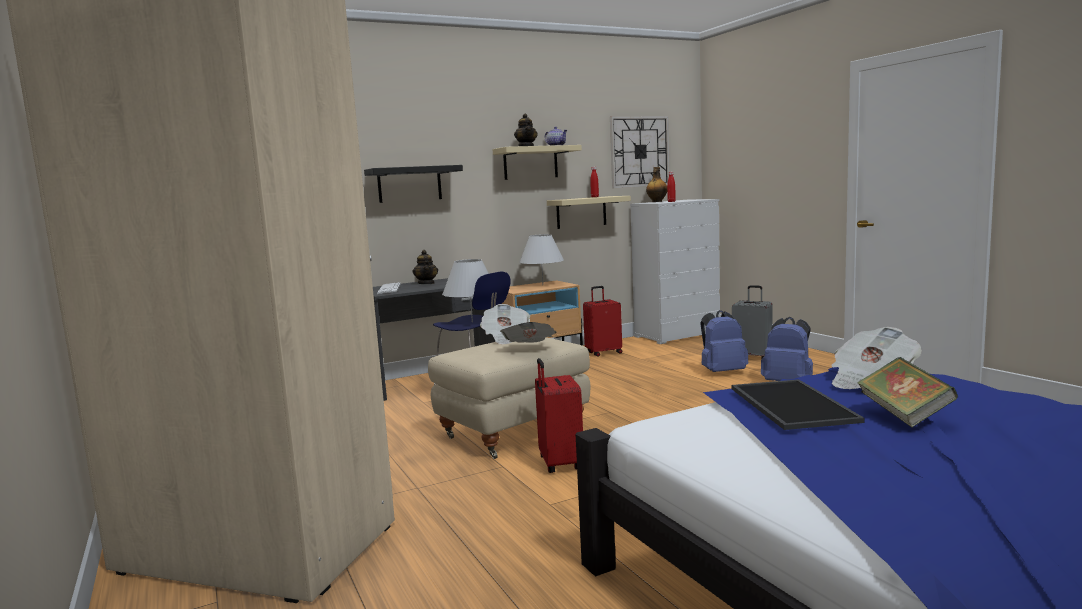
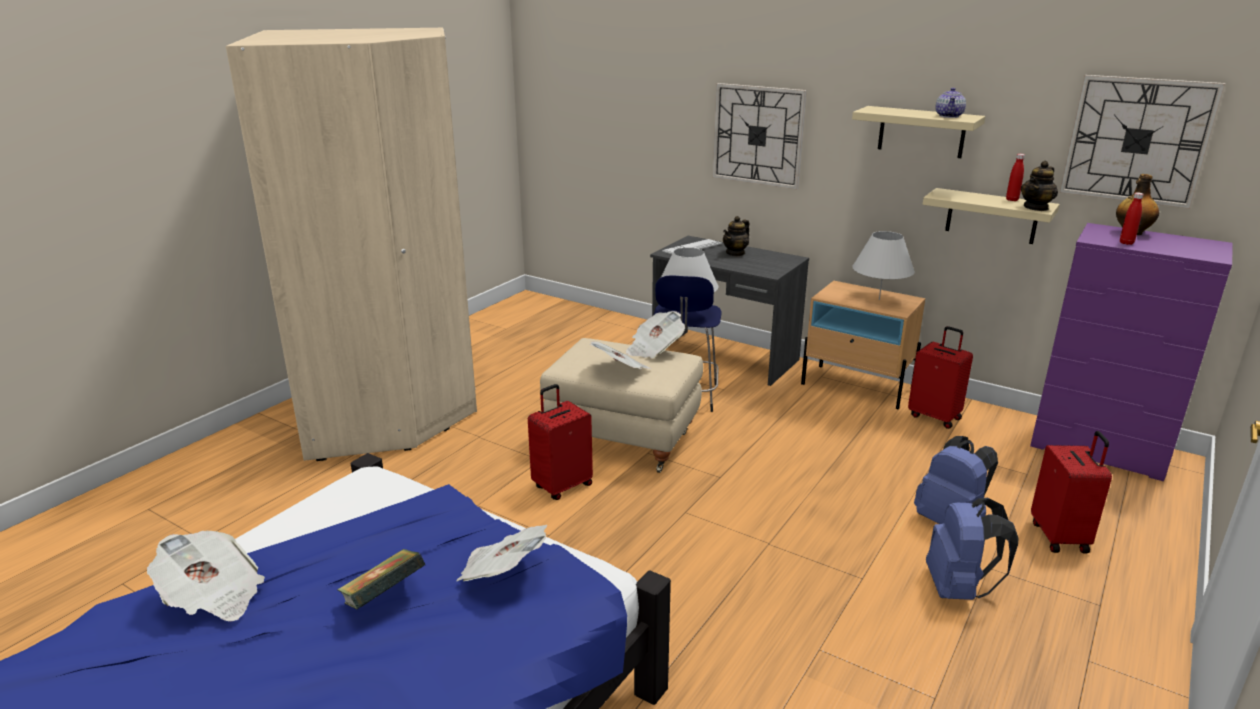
camera: 60 degrees right, 15 degrees up
(409, 184) = (758, 135): black shelf -> wall clock
(526, 146) = (898, 112): teapot -> teapot (1036, 208)
(677, 335) = (1099, 449): white dresser -> purple dresser
(753, 357) = (1060, 537): grey suitcase -> red suitcase
(789, 404) = (405, 531): tray -> none
(892, 481) = (213, 596): none -> newspaper

